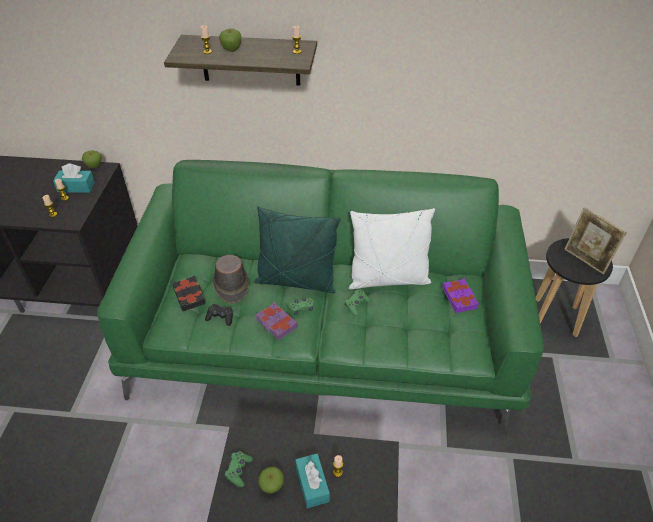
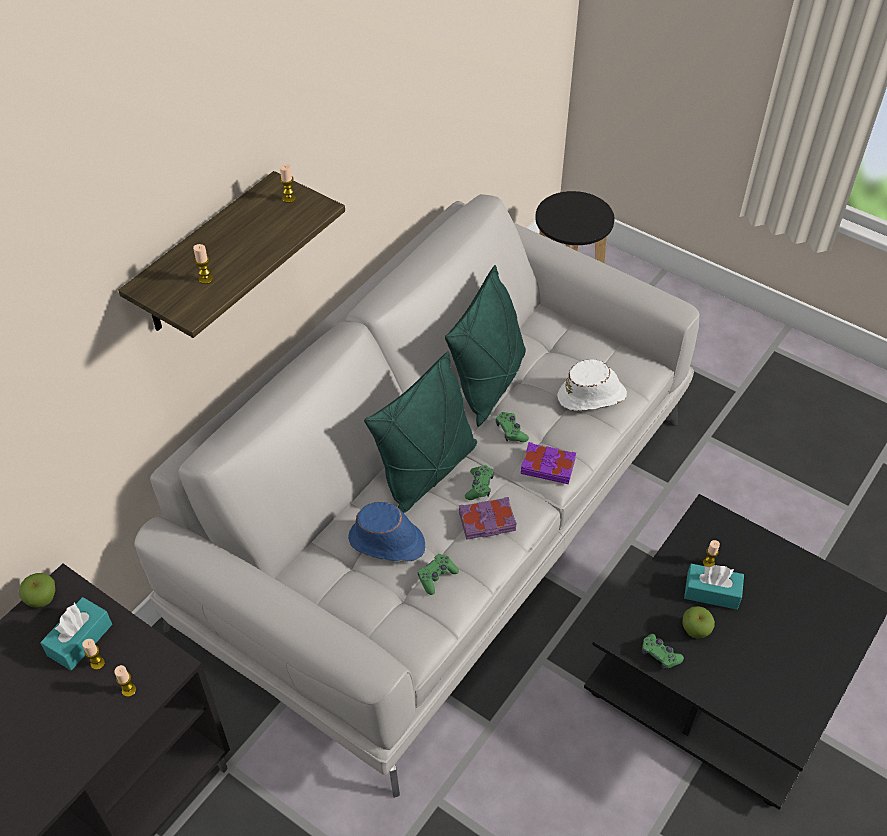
camera: 60 degrees left, 5 degrees up
(189, 296) = (374, 596): black book -> none
(220, 317) = (436, 577): black game controller -> green game controller
(231, 50) = (223, 254): apple -> none
(231, 285) = (387, 543): brown hat -> blue hat
(326, 335) = (443, 516): green sofa -> grey sofa
(388, 279) = (489, 383): white pillow -> green pillow
(422, 334) = (592, 396): none -> white hat
(459, 298) = (563, 337): purple book -> purple book (548, 466)
(585, 261) = (580, 213): picture frame -> none

